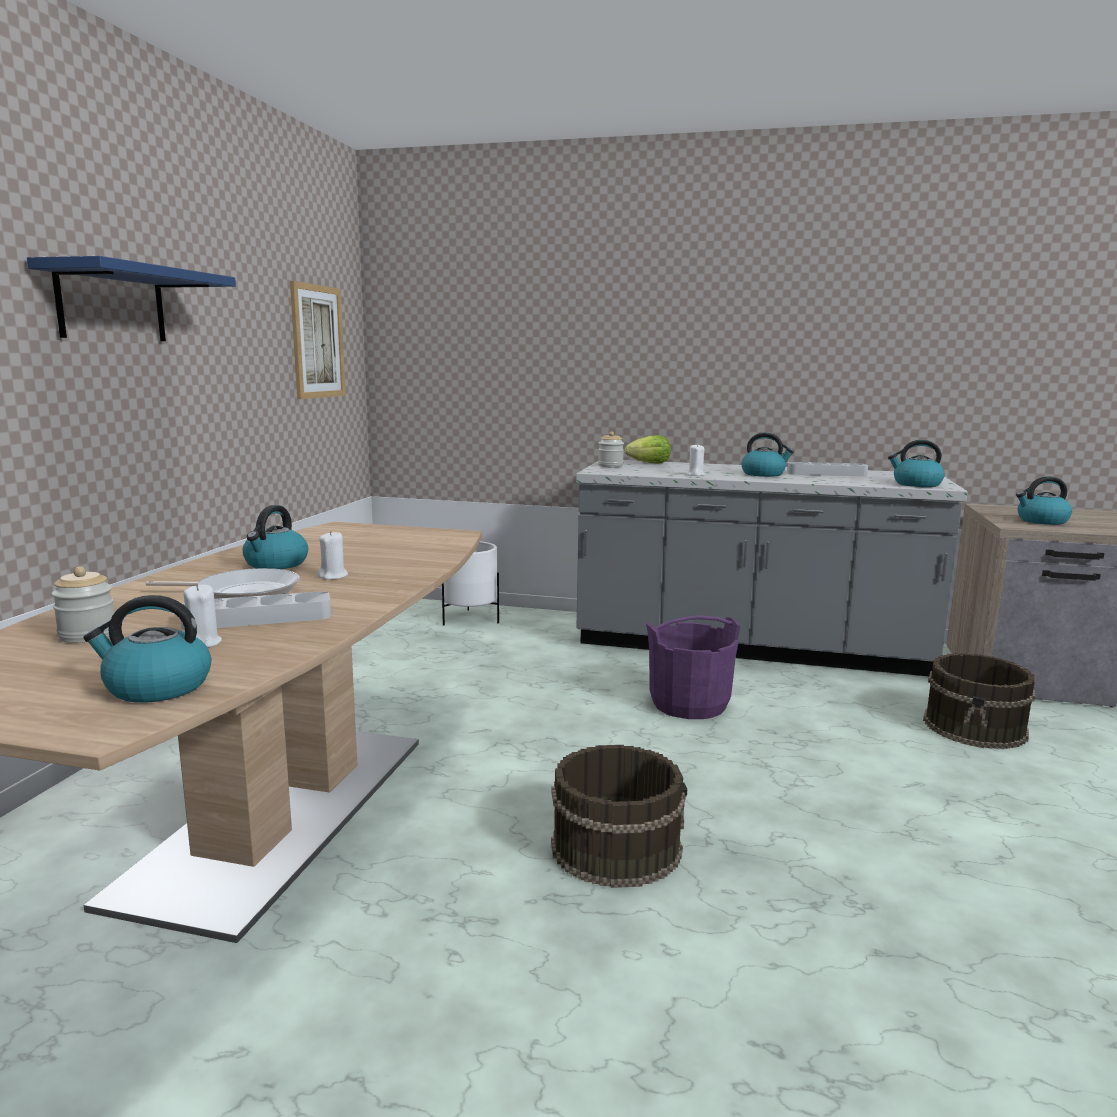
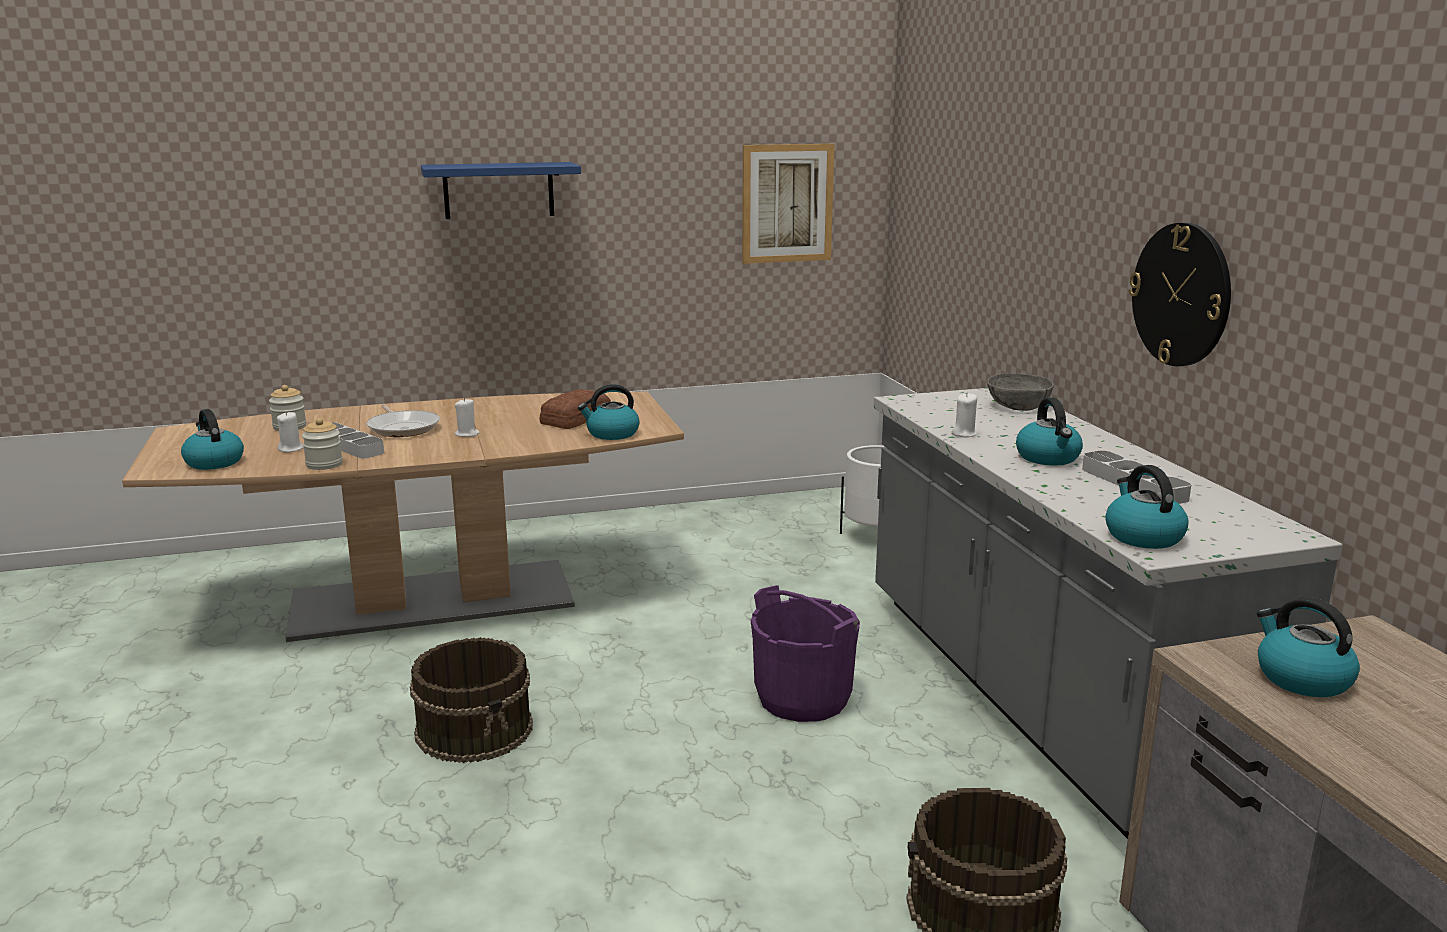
camera: 60 degrees right, 5 degrees up
(276, 564) = (484, 415): kettle -> kettle (612, 434)
(370, 545) = (574, 419): none -> bread
(610, 466) = (956, 397): jar -> jar (324, 464)
(650, 463) = (1018, 406): lettuce -> grey bowl
(774, 364) = (1181, 295): none -> wall clock

